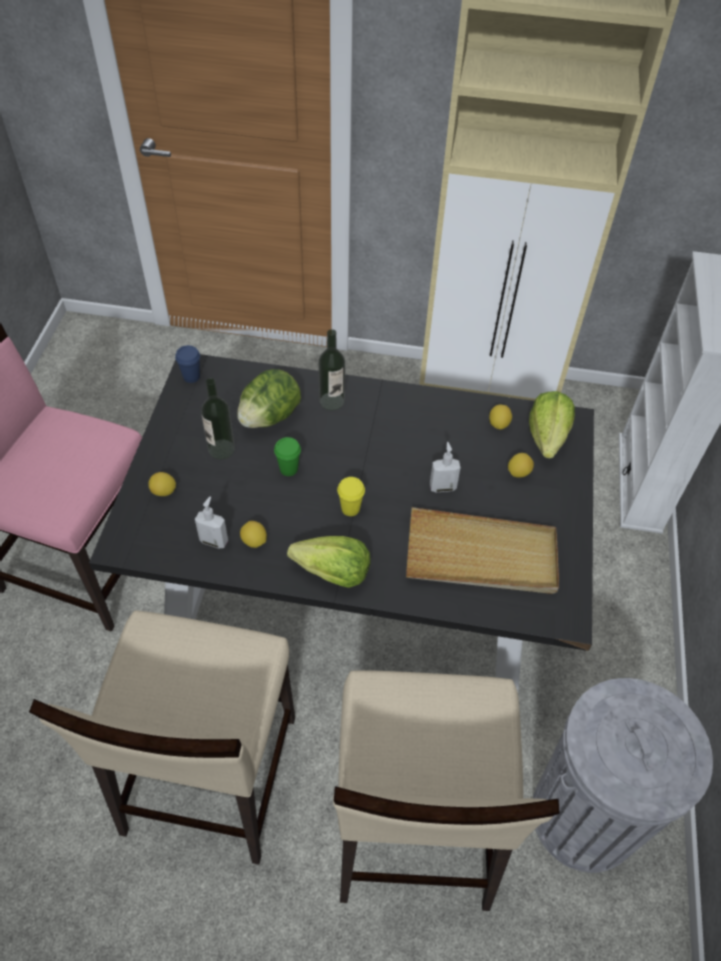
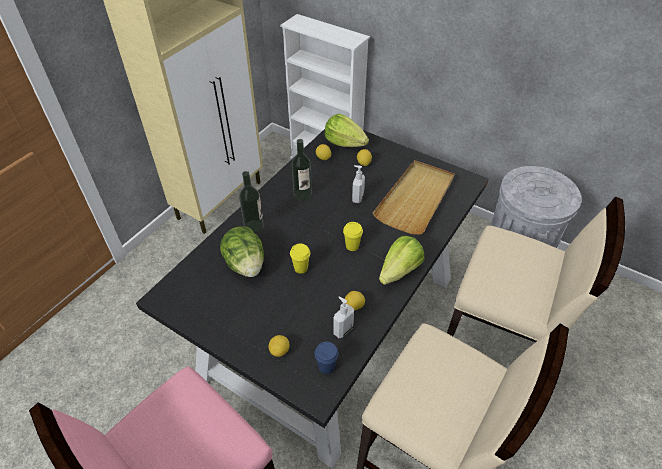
camera: 65 degrees left, 5 degrees down
(191, 377) = (171, 301): blue cup -> blue cup (326, 367)
(221, 449) = (259, 302): bottle -> bottle (302, 194)
(288, 469) = (301, 268): green cup -> yellow cup

